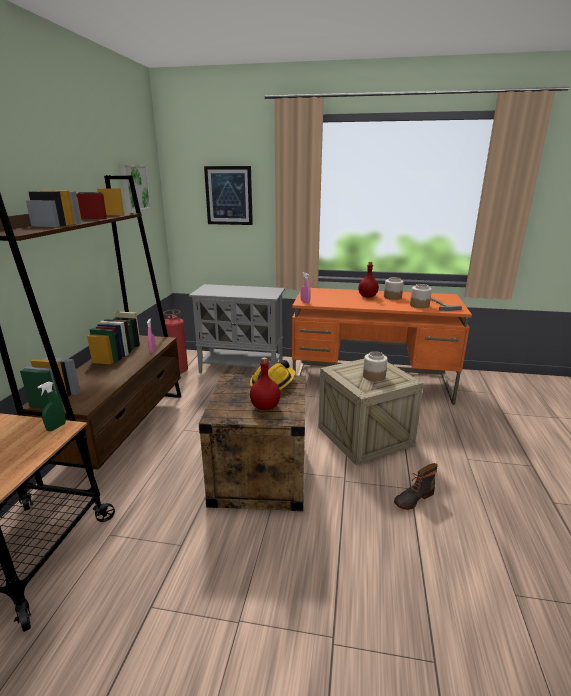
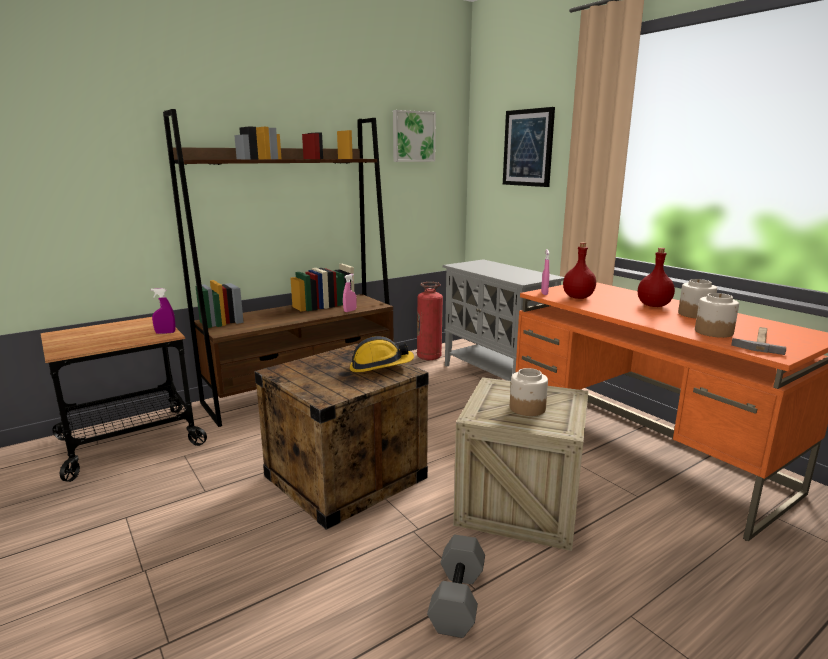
camera: 45 degrees right, 5 degrees down
(56, 427) = (165, 333): green spray bottle -> purple spray bottle
(264, 406) = (327, 380): red bottle -> red bottle (577, 297)
(413, 498) = (459, 600): boot -> grey dumbbell

